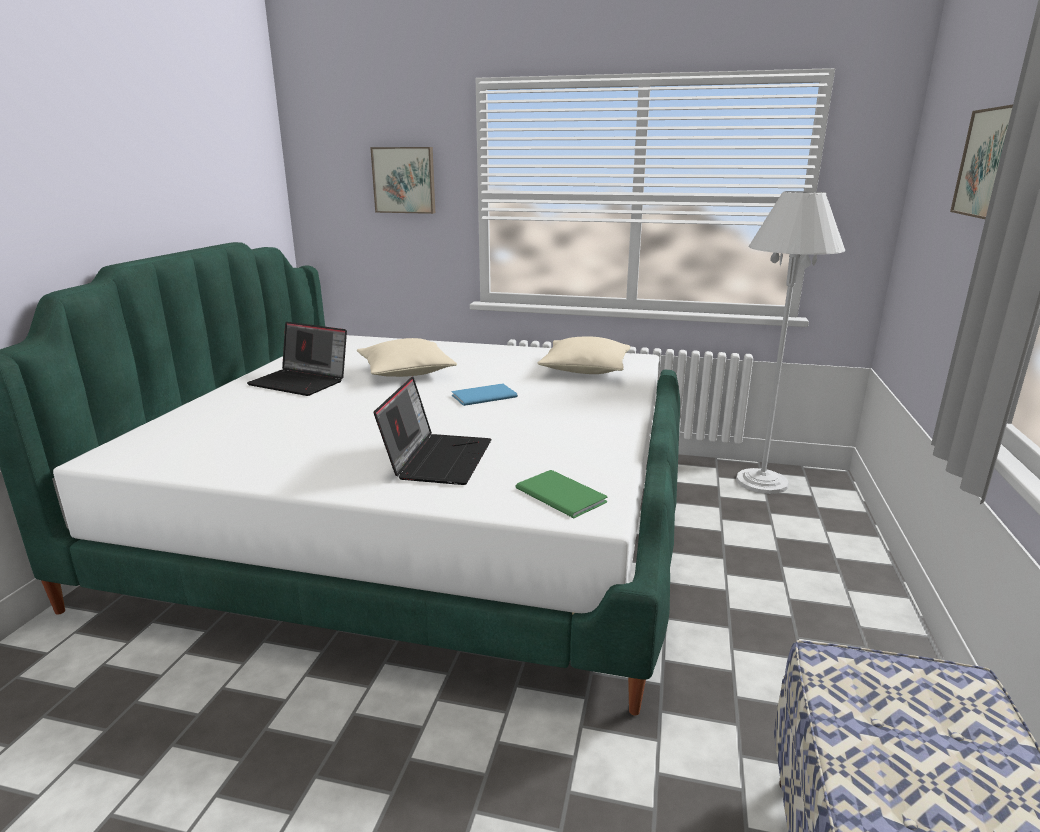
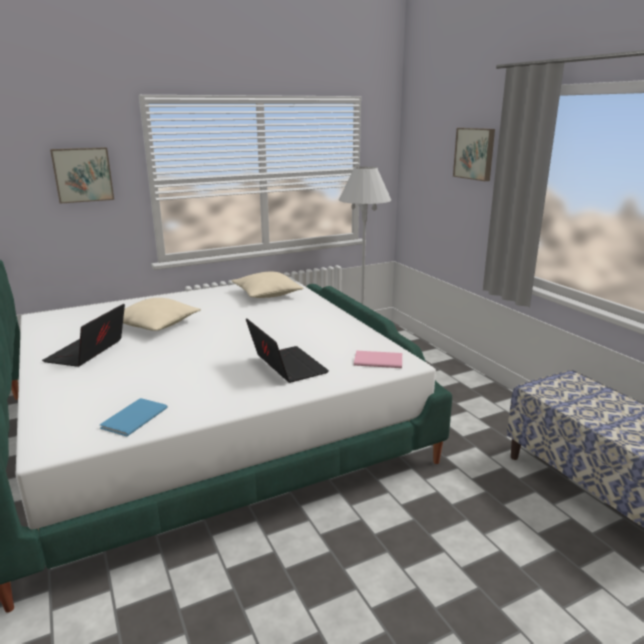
camera: 40 degrees left, 0 degrees up
(301, 382) = (88, 352): laptop -> laptop turned 120 degrees clockwise
(482, 396) = (238, 325): blue book -> blue book (132, 418)
(561, 494) = (377, 360): green book -> pink book

